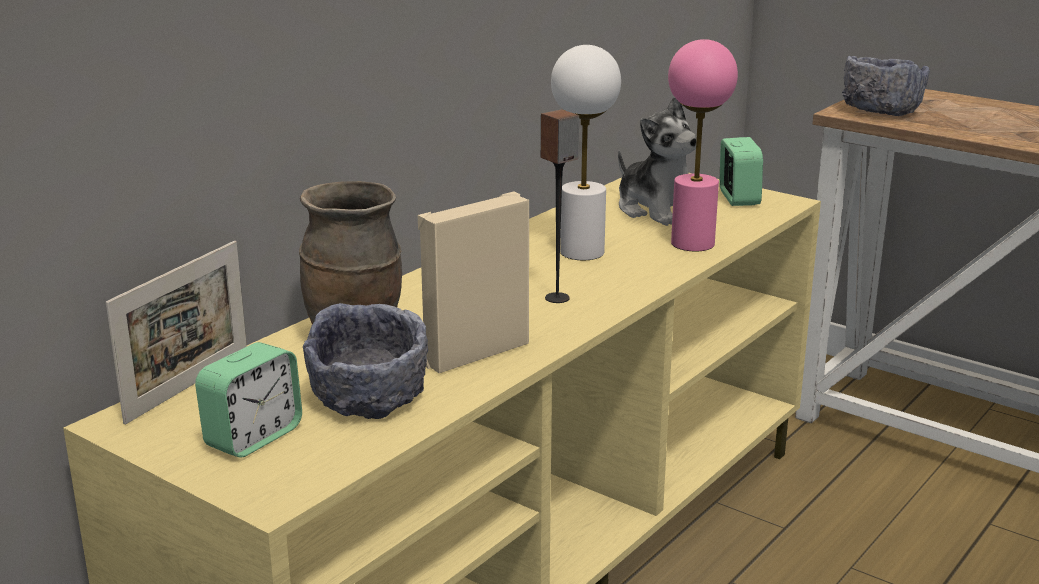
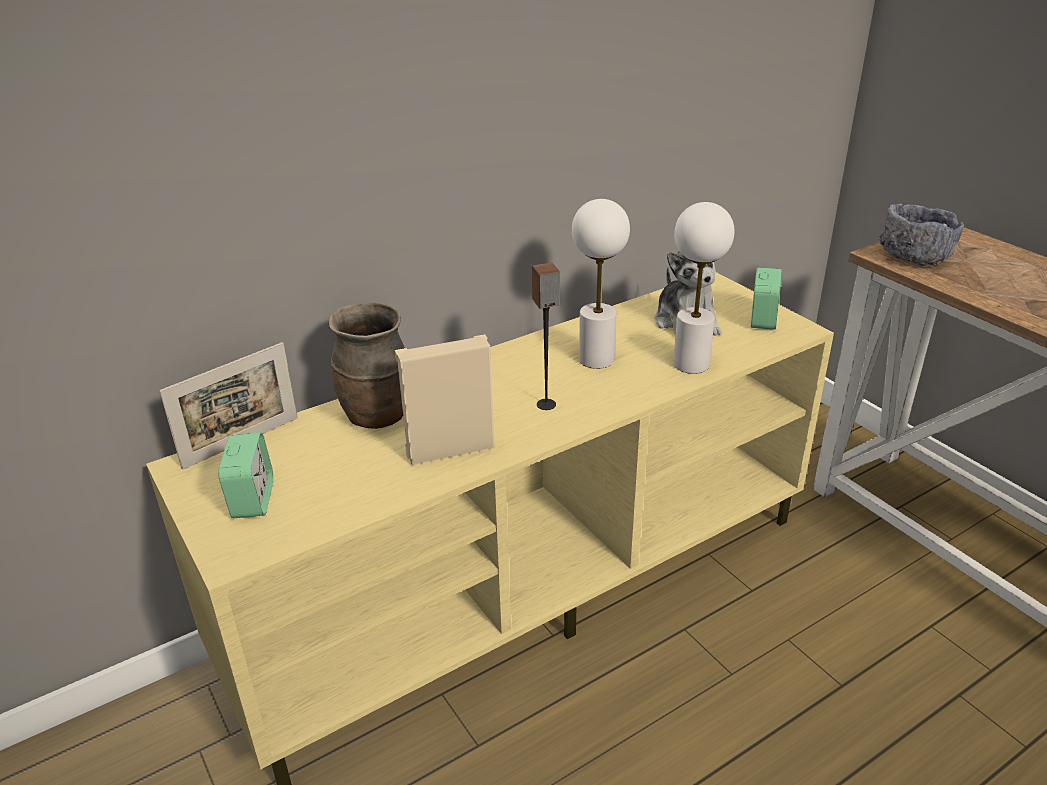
camera: 20 degrees right, 10 degrees up
(253, 437) = (252, 499): alarm clock -> alarm clock turned 60 degrees counterclockwise
(369, 398) = (350, 479): grey bowl -> none
(692, 243) = (690, 364): pink table lamp -> white table lamp

